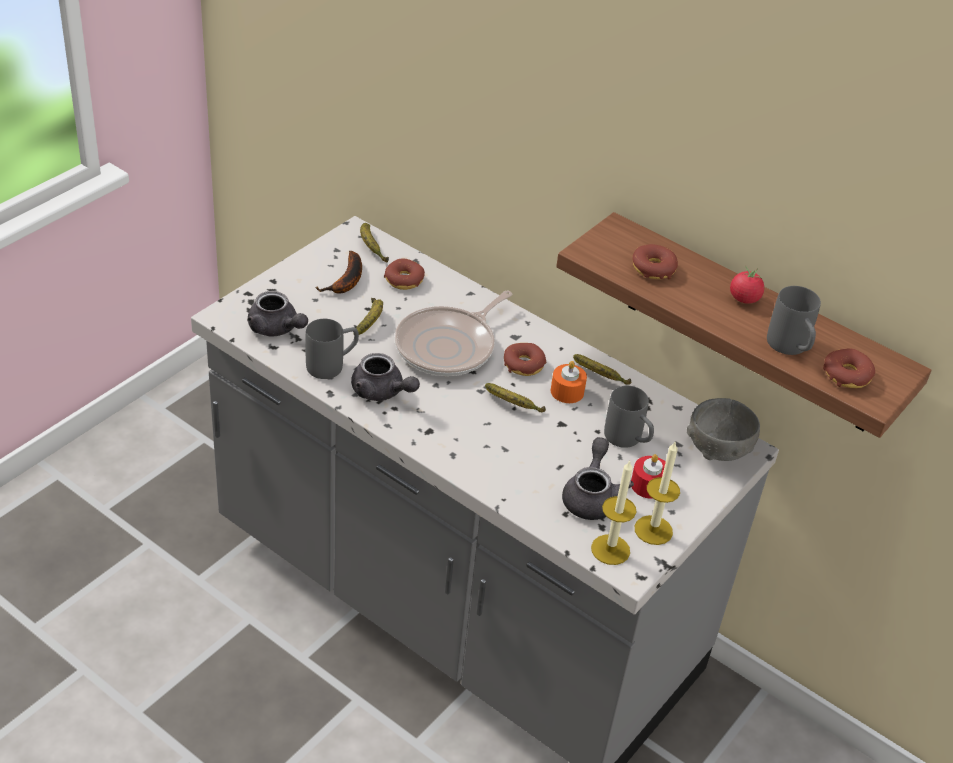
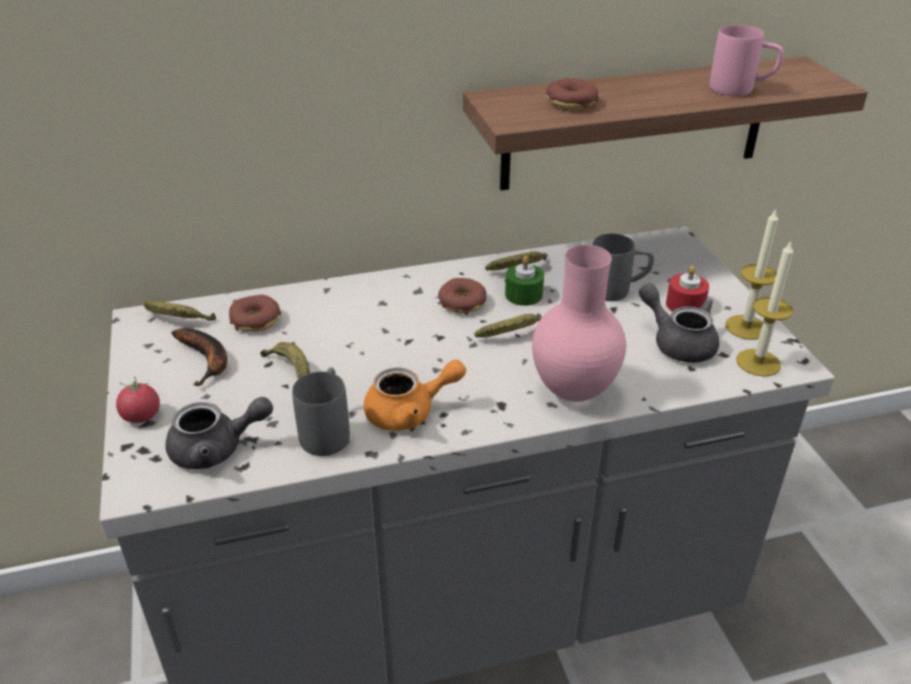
camera: 50 degrees left, 5 degrees down
(382, 392) = (410, 412): grey teapot -> orange teapot
(449, 346) = (388, 336): frying pan -> none
(474, 461) = (573, 393): none -> pink vase
(567, 391) = (523, 295): orange candle -> green candle
(718, 449) = (666, 251): grey bowl -> none
(744, 298) = (654, 84): tomato -> tomato (141, 416)
(791, 348) = (741, 90): grey mug -> pink mug
(847, 375) = (794, 83): donut -> none

